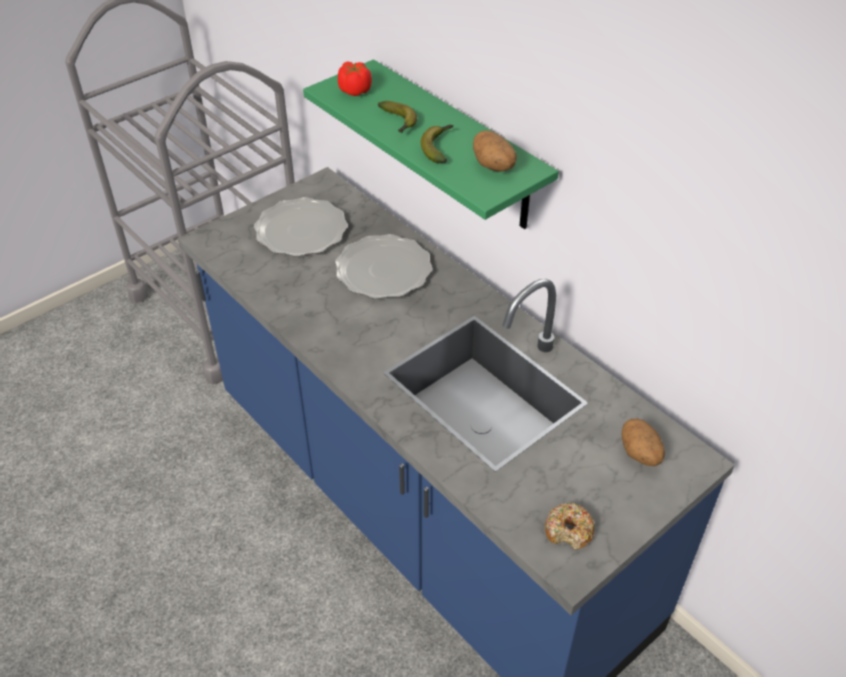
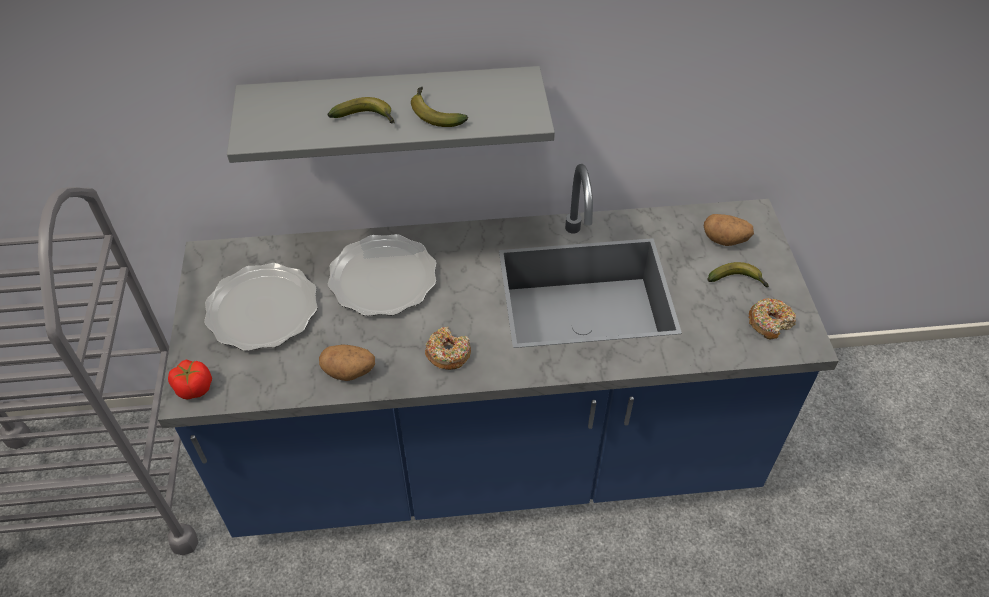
camera: 55 degrees left, 5 degrees up
(344, 340) = (448, 353): none -> donut
(355, 90) = (277, 121): tomato -> tomato (194, 388)
(458, 147) = (393, 113): green shelf -> grey shelf
(494, 166) = (497, 96): potato -> potato (349, 371)
(598, 485) = (738, 281): none -> banana

